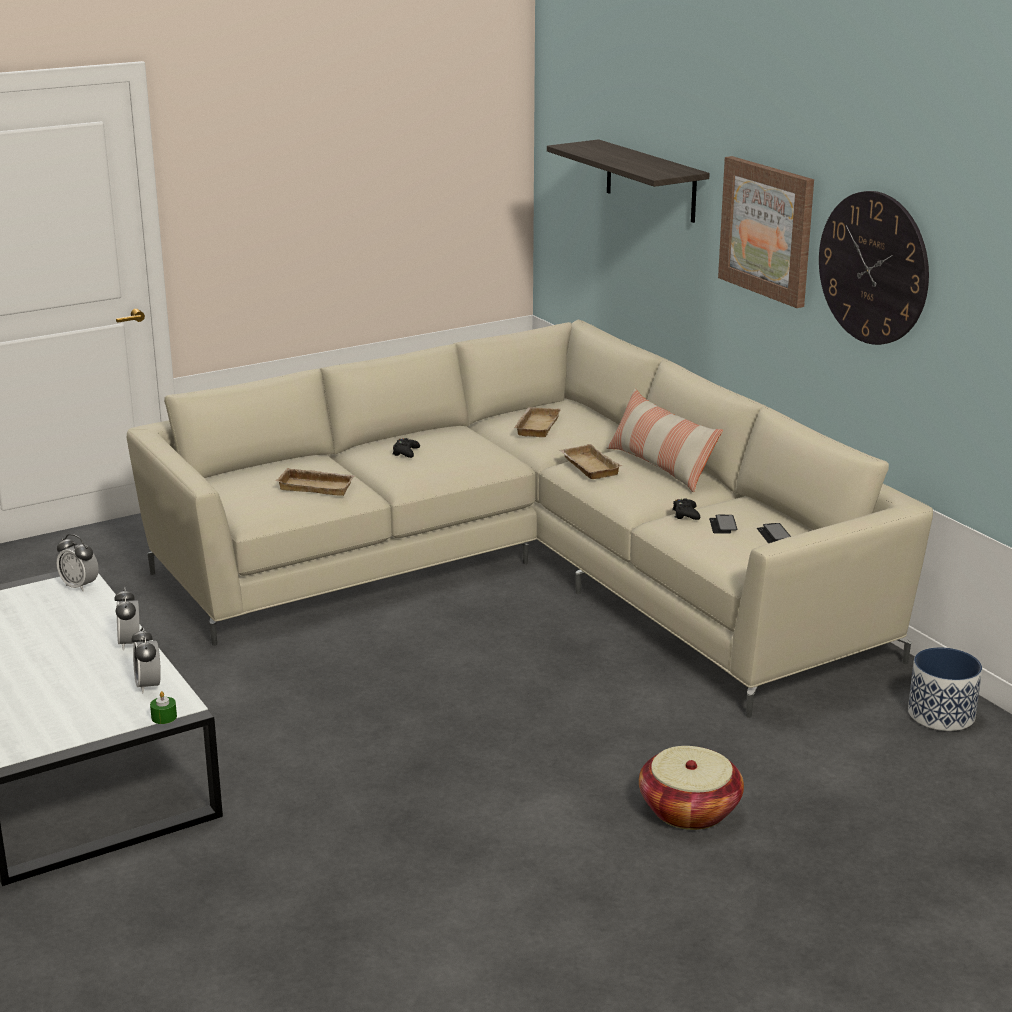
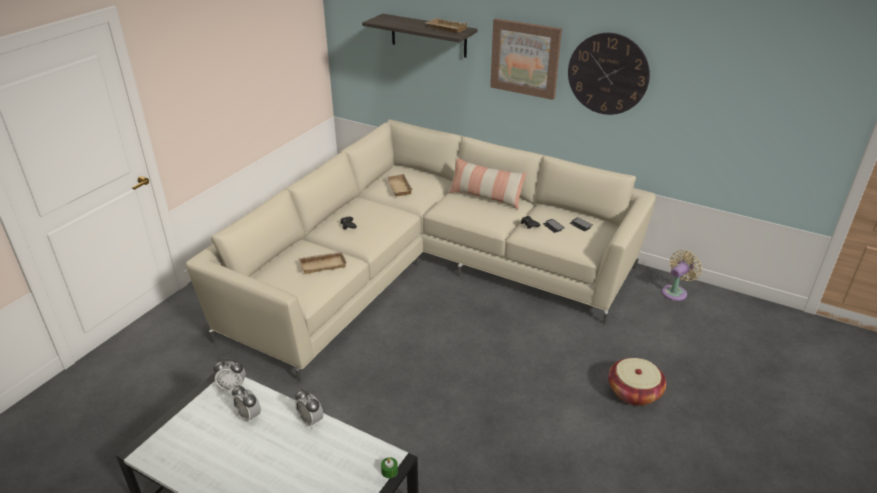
camera: 30 degrees left, 10 degrees up
(149, 686) = (355, 450): alarm clock -> alarm clock (249, 416)
(587, 466) = (451, 207): beige tray -> beige tray (445, 28)
(940, 715) = (675, 292): planter -> beige fan

